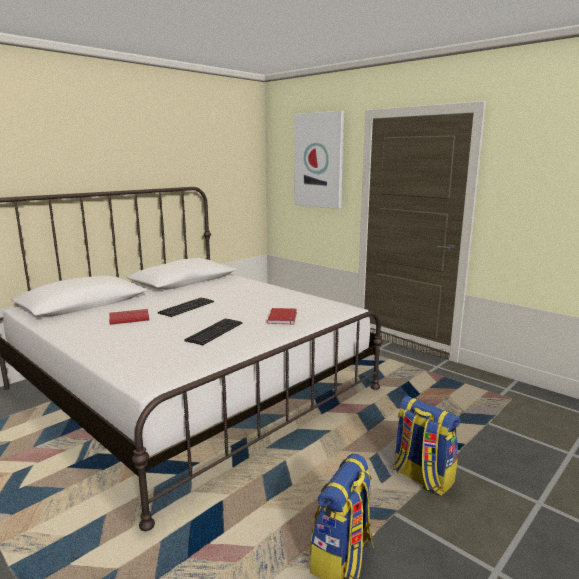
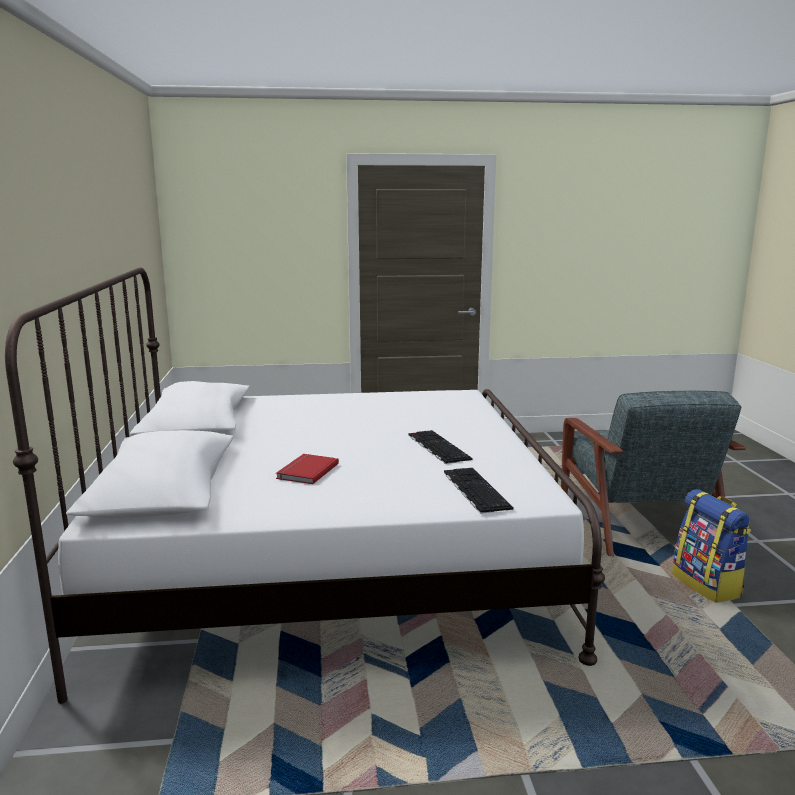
camera: 50 degrees left, 0 degrees up
(186, 307) = (323, 439): keyboard -> keyboard (474, 489)
(283, 317) = (446, 416): red book -> none
(319, 160) = (272, 219): picture -> none
(421, 477) = (637, 518): backpack -> grey armchair

